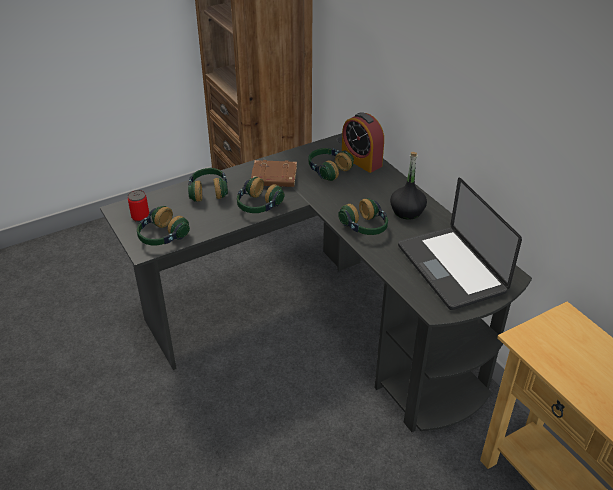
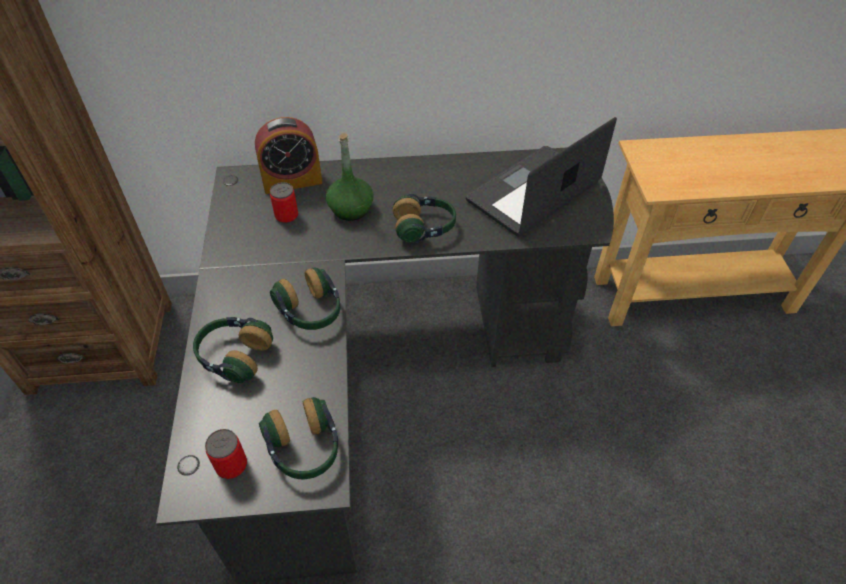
camera: 65 degrees left, 10 degrees up
(273, 178) = (259, 274): brown book -> none
(328, 170) = (287, 216): headphones -> can
(356, 191) = (351, 209): none -> green bottle
(407, 211) = (418, 184): black bottle -> none
(450, 269) = (533, 192): laptop -> laptop turned 135 degrees clockwise

